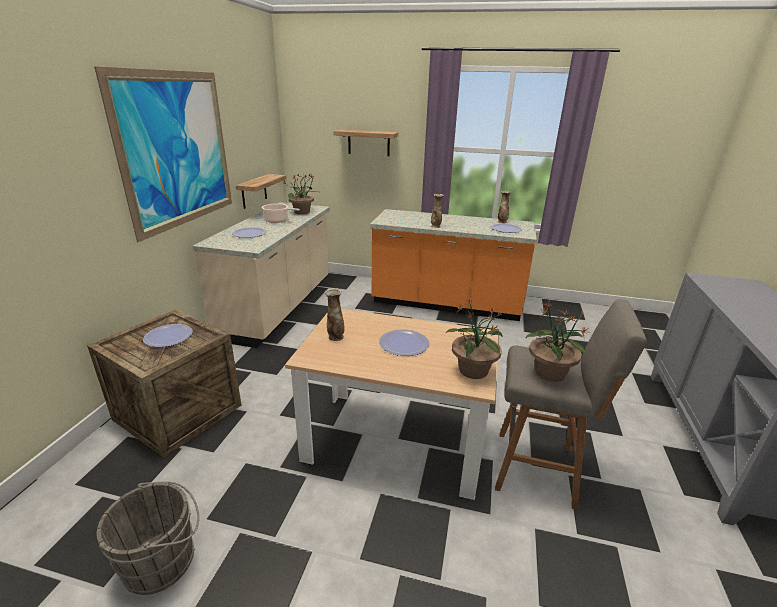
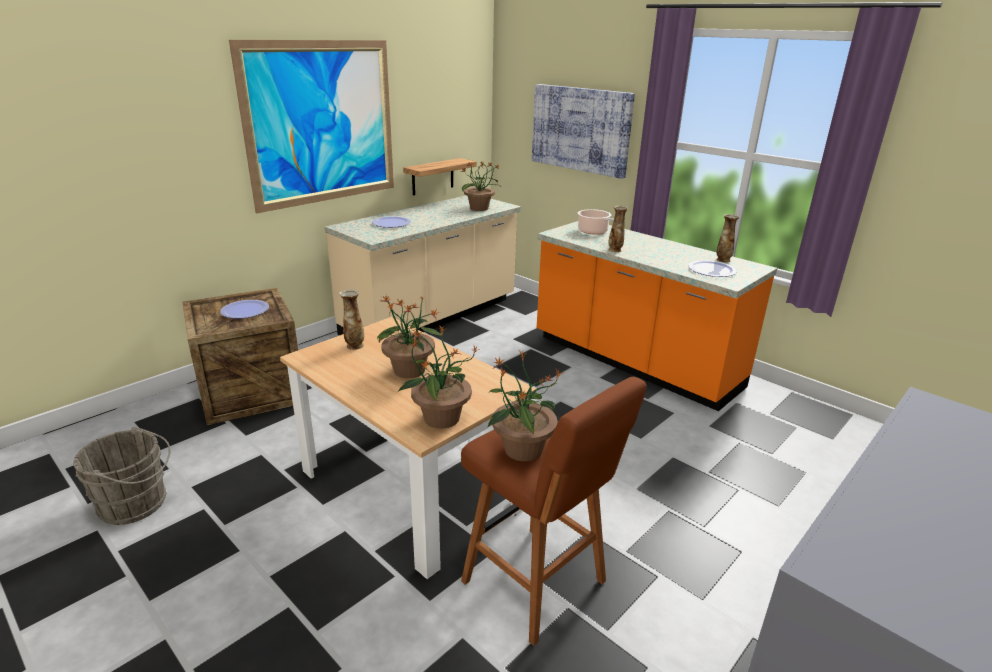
camera: 30 degrees right, 0 degrees up
(277, 220) = (439, 214): cooking pot -> cooking pot (594, 231)
(368, 143) = (581, 129): shelf -> picture
(404, 344) = (409, 371): plate -> potted plant
(539, 469) = (537, 584): grey stool -> brown stool

